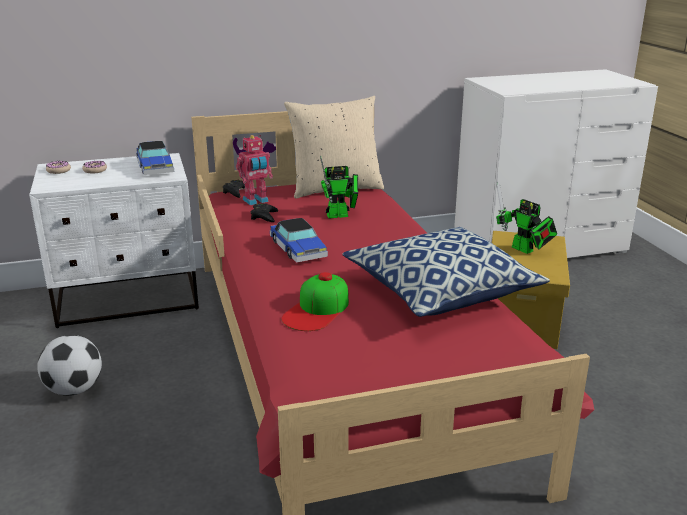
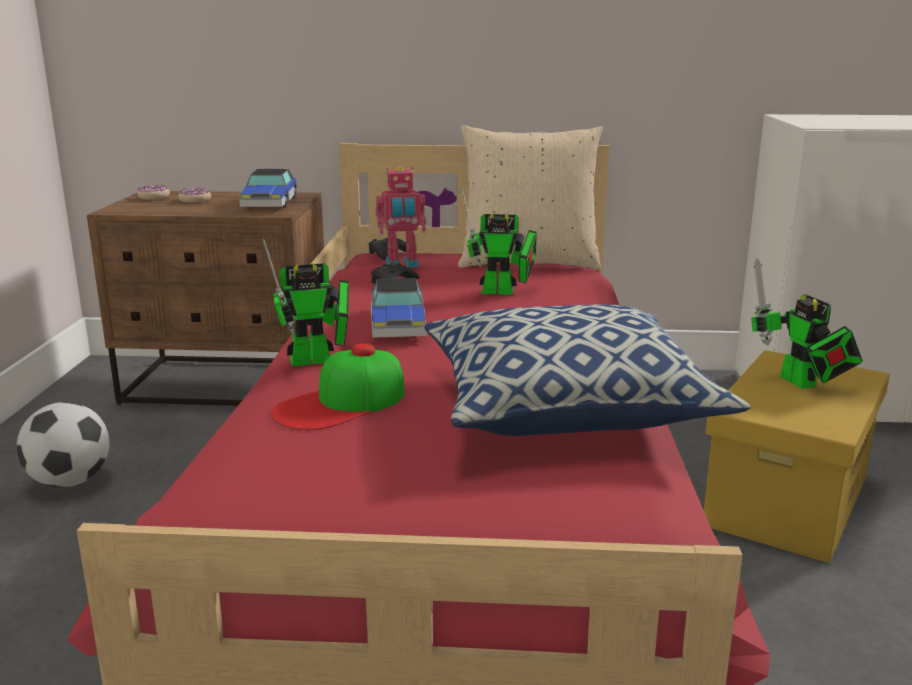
camera: 20 degrees right, 5 degrees down
(128, 299) = (229, 385): white nightstand -> brown nightstand
(274, 283) = (318, 360): none -> toy robot

